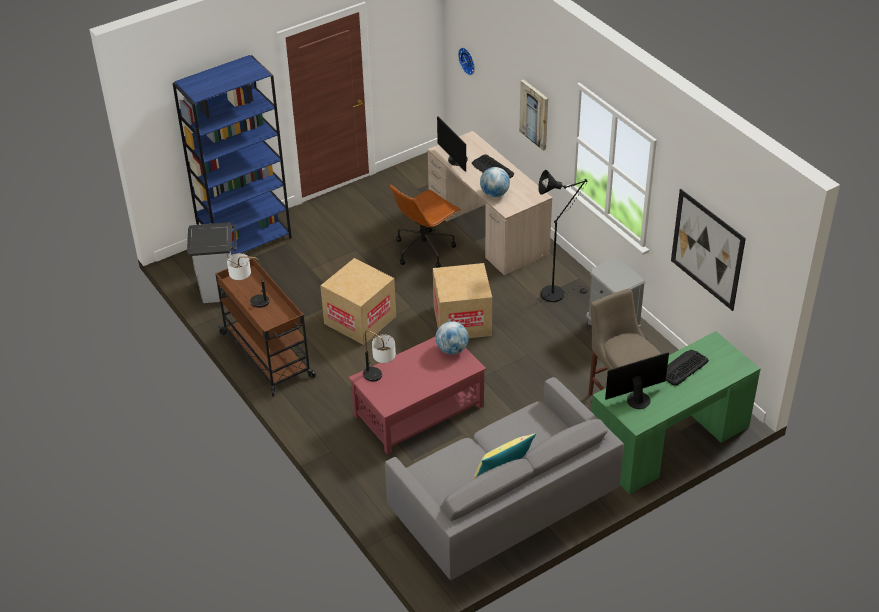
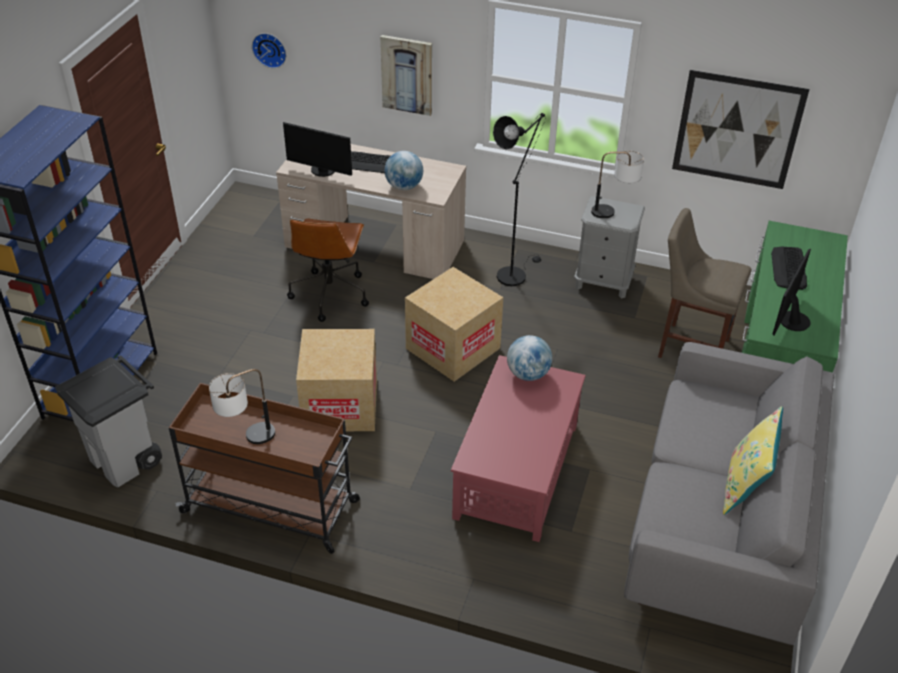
camera: 40 degrees left, 0 degrees up
(380, 379) = (489, 451): table lamp -> table lamp (614, 212)

